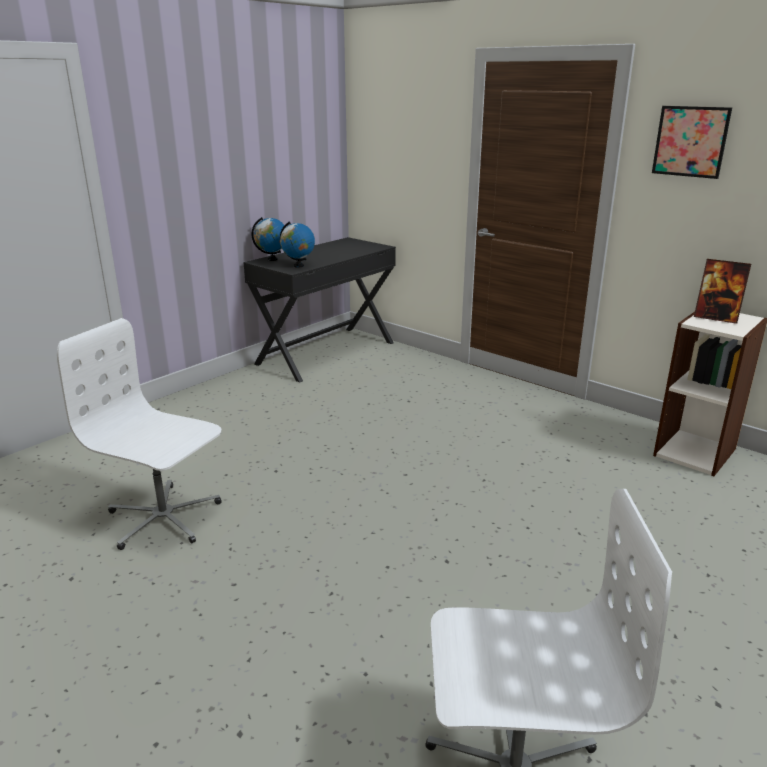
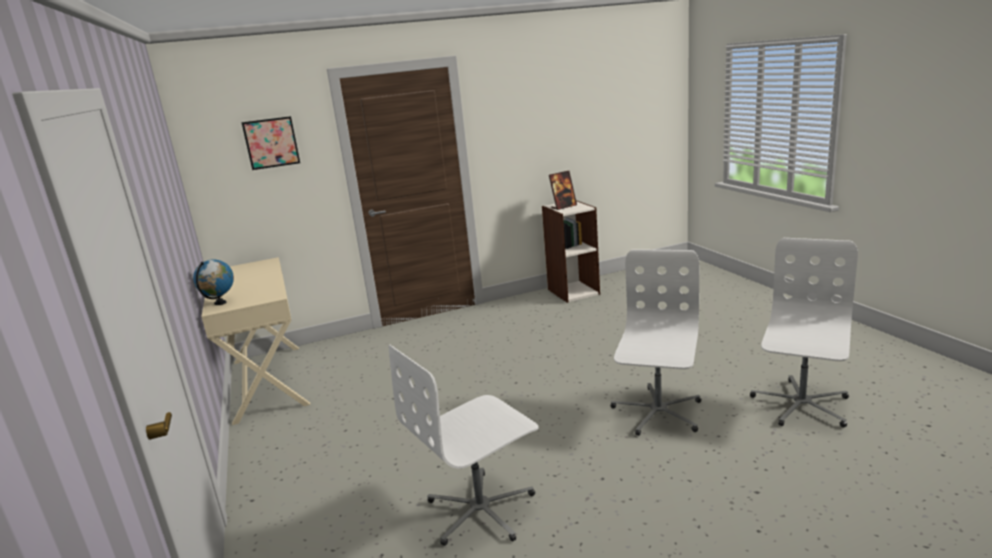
camera: 60 degrees left, 5 degrees down
(298, 266) = (264, 294): globe -> none
(325, 353) = (268, 382): black desk -> beige desk
(398, 601) = (657, 412): none -> white office chair
(690, 141) = (506, 111): picture -> picture (271, 143)

